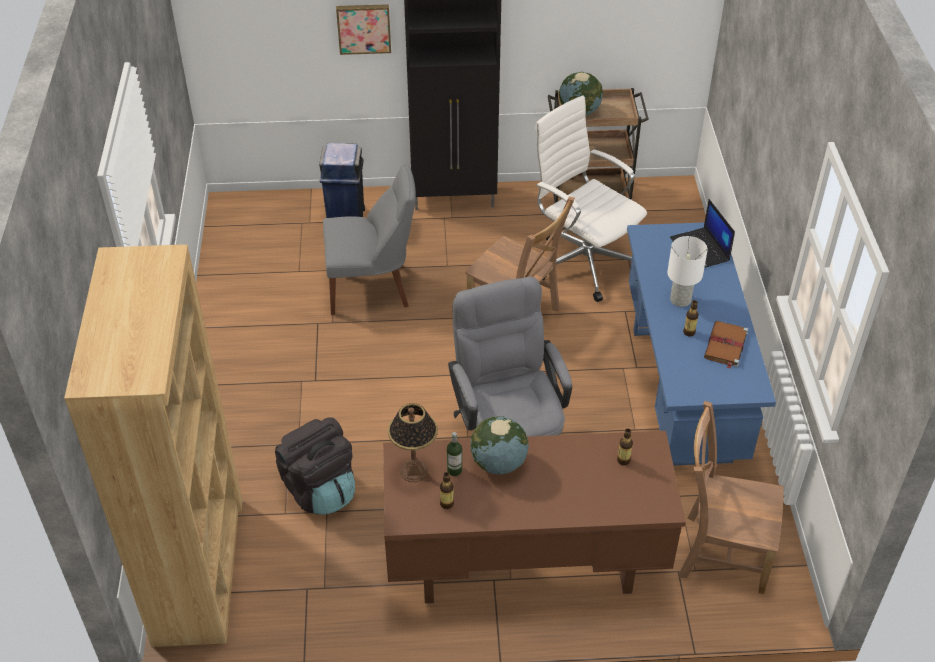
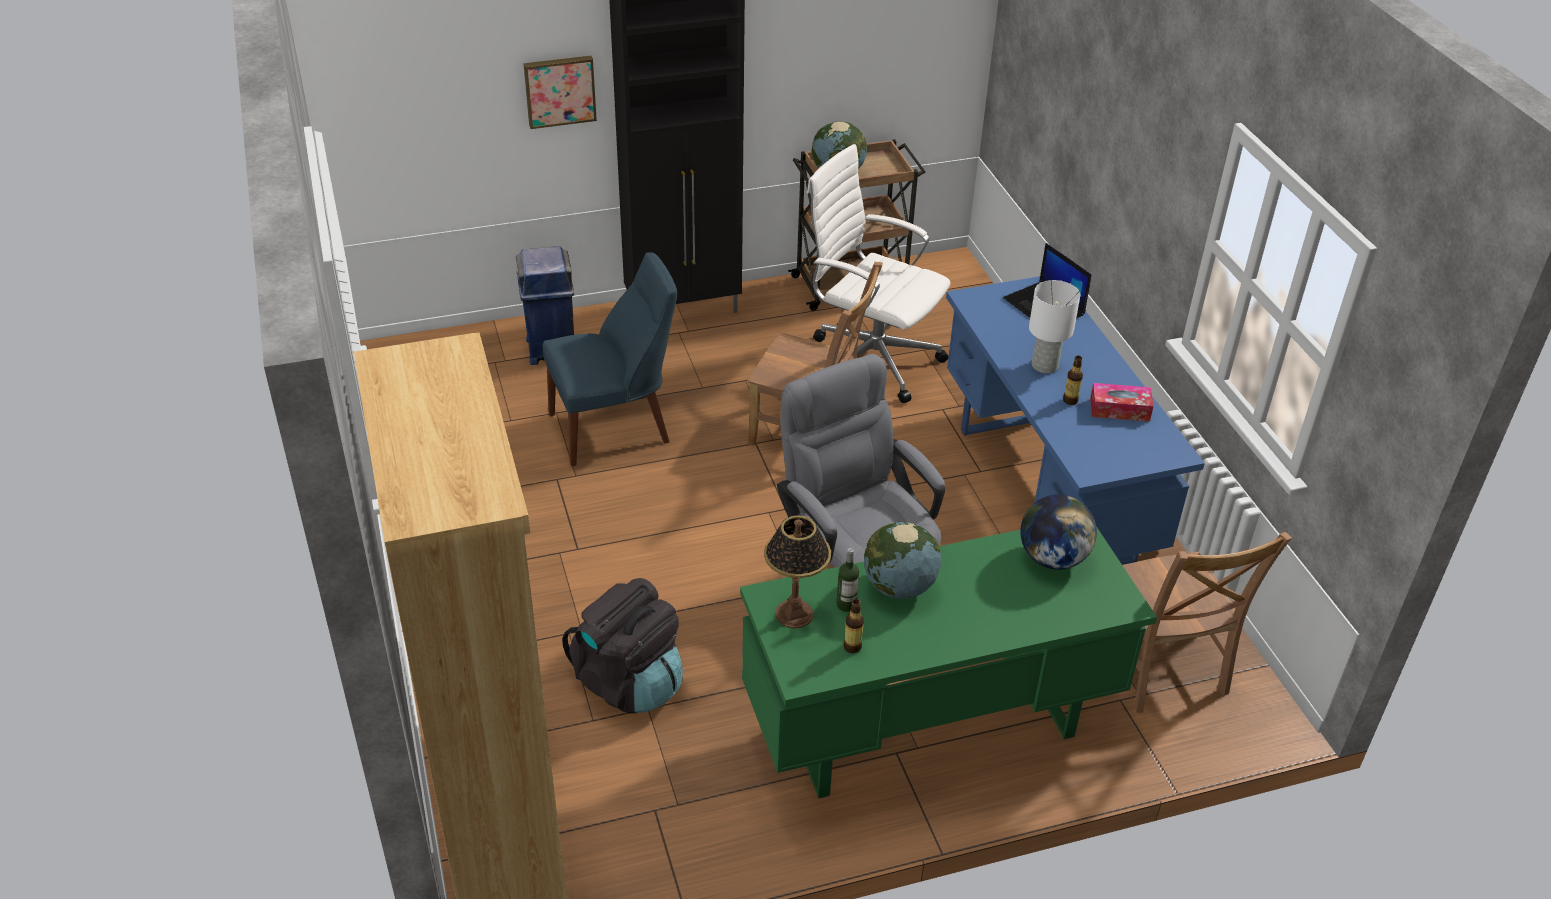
camera: 15 degrees left, 5 degrees down
(372, 288) = (615, 427): grey chair -> blue chair
(524, 566) = (929, 729): brown desk -> green desk
(623, 460) = (1052, 558): bottle -> globe
(720, 552) = (1161, 668): brown chair -> brown chair turned 105 degrees counterclockwise
(725, 346) = (1119, 409): brown book -> tissue box

